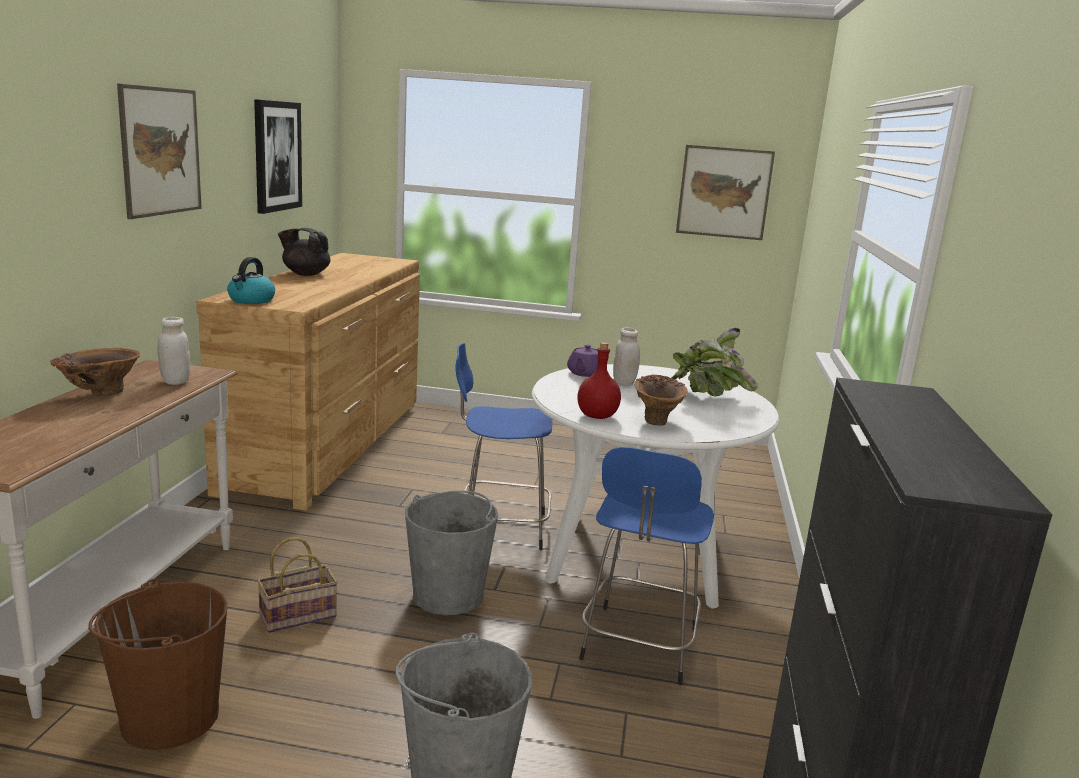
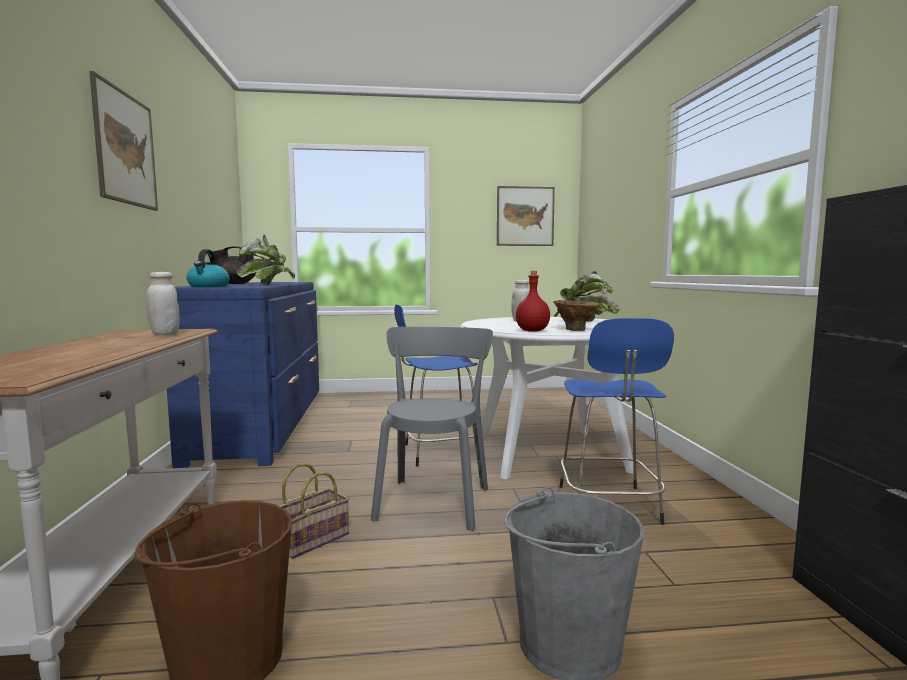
camera: 15 degrees left, 10 degrees down
(99, 393) = (90, 342): brown vase -> none
(276, 156) = (205, 191): picture -> none
(329, 444) = (263, 423): brown dresser -> blue dresser
(331, 288) = (267, 284): none -> potted plant
(448, 595) = (434, 500): grey bucket -> grey chair
(584, 373) = (488, 320): purple teapot -> none

